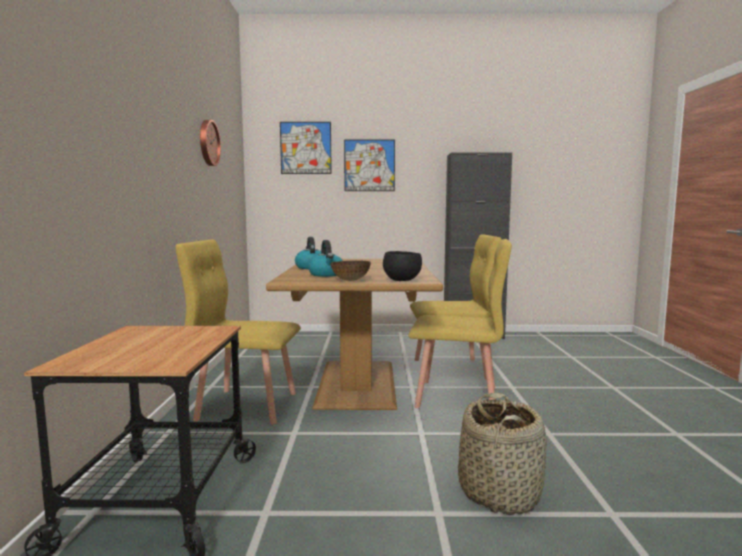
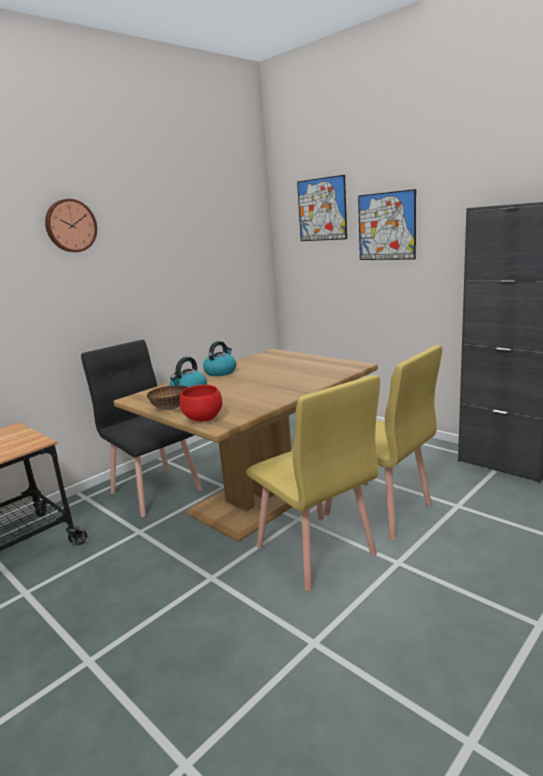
camera: 45 degrees right, 10 degrees up
(208, 143) = (179, 234): wall clock -> wall clock (70, 226)
(247, 405) = (156, 490): yellow chair -> black chair
(402, 280) = (204, 419): black bowl -> red bowl
(500, 492) = (153, 674): basket -> none

